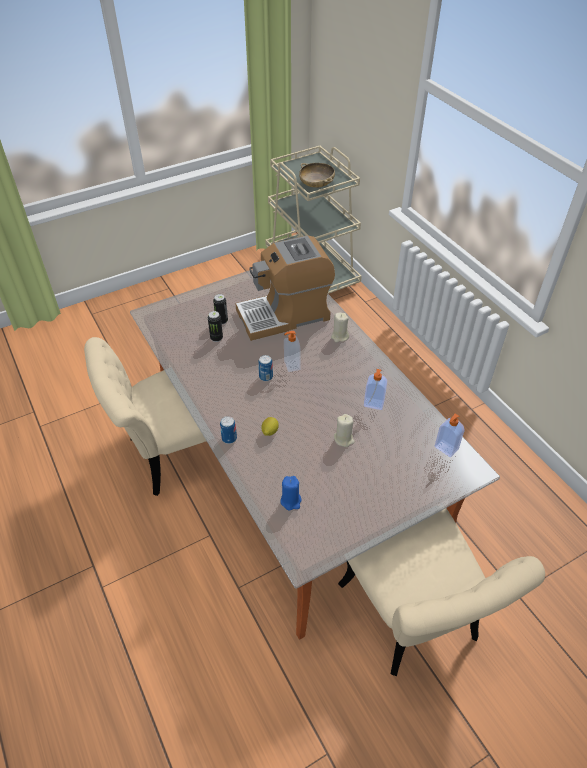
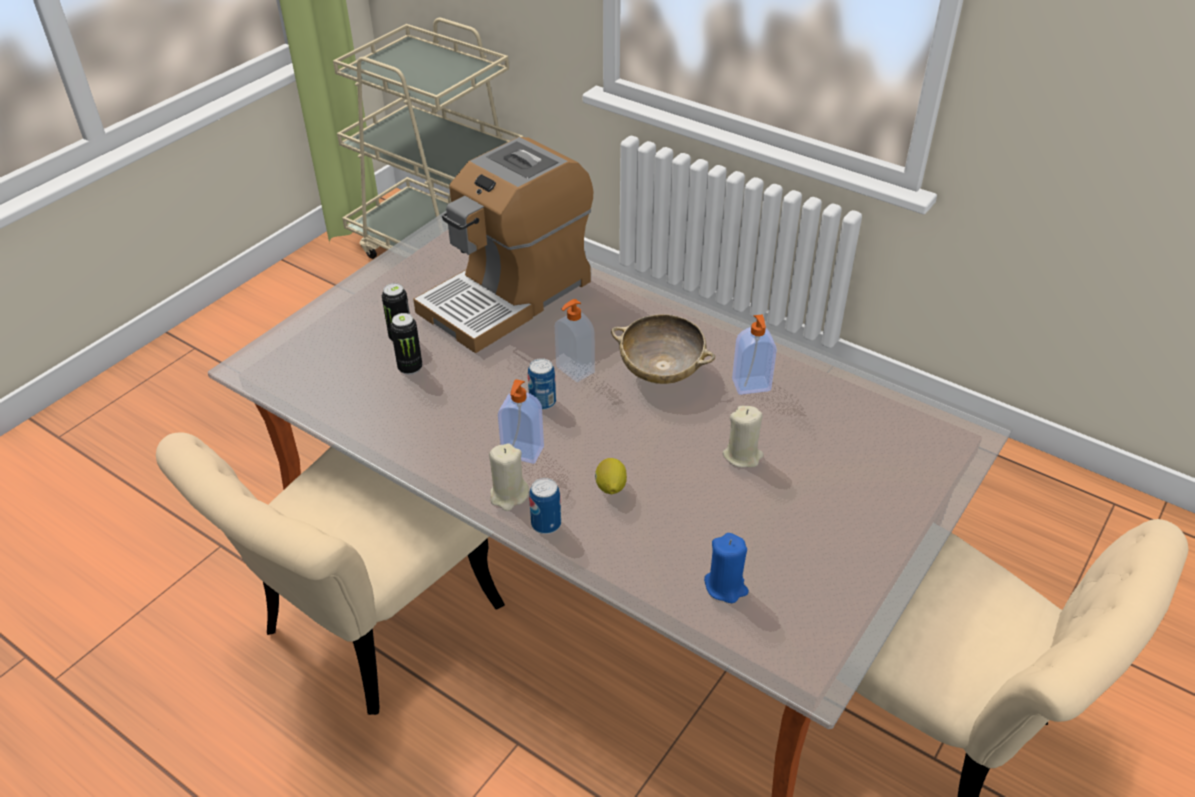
camera: 25 degrees left, 5 degrees down
(316, 185) = (438, 84): beige bowl -> beige bowl (661, 371)
(339, 336) = (624, 302): beige candle -> beige candle (508, 495)
(445, 449) = (907, 414): soap dispenser -> soap dispenser (522, 453)

